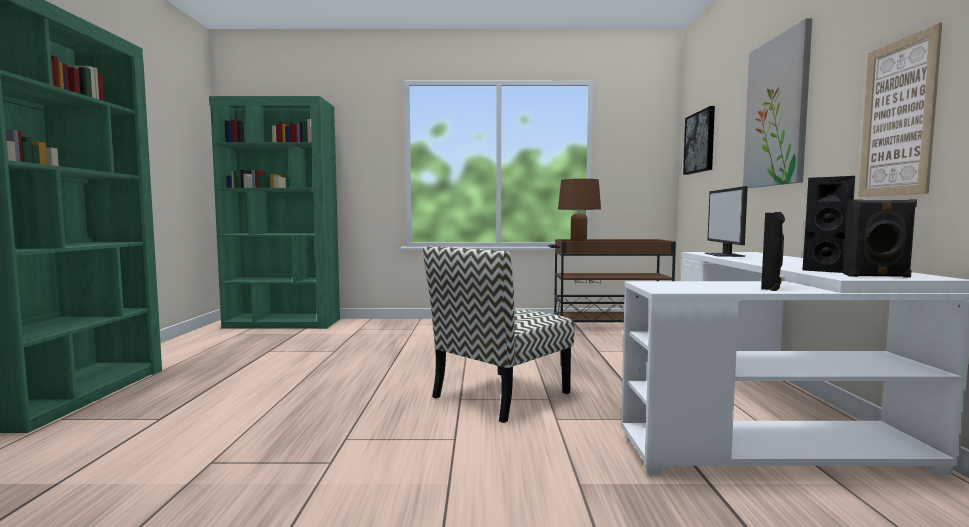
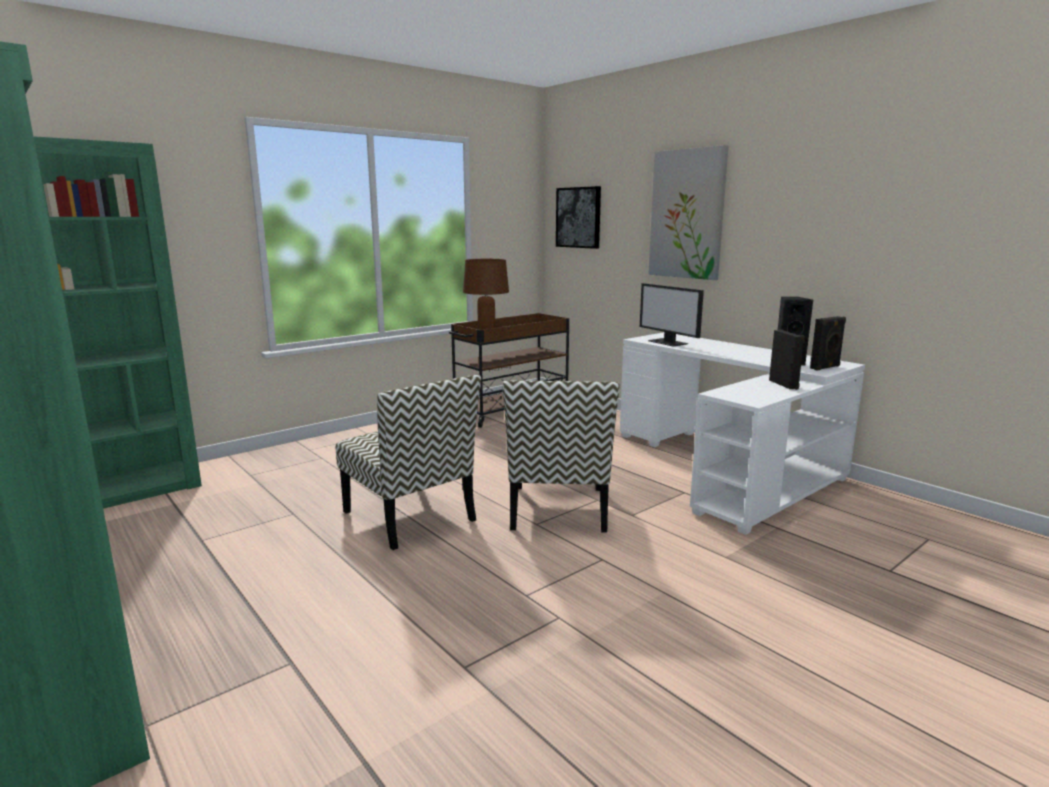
camera: 40 degrees left, 10 degrees up
(389, 370) = (410, 516): none -> chair
(897, 118) = (809, 249): picture -> none

